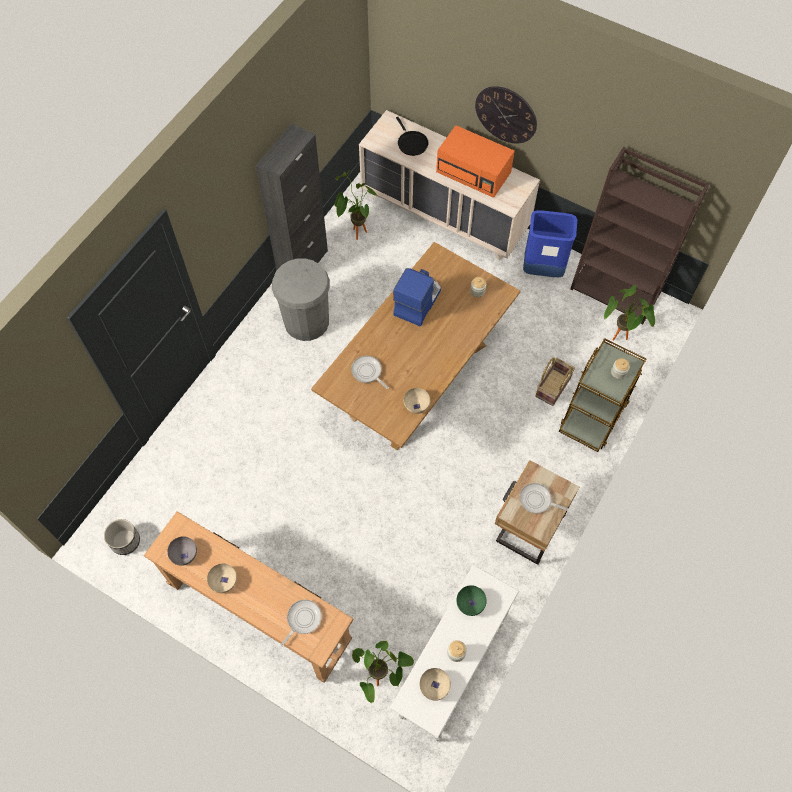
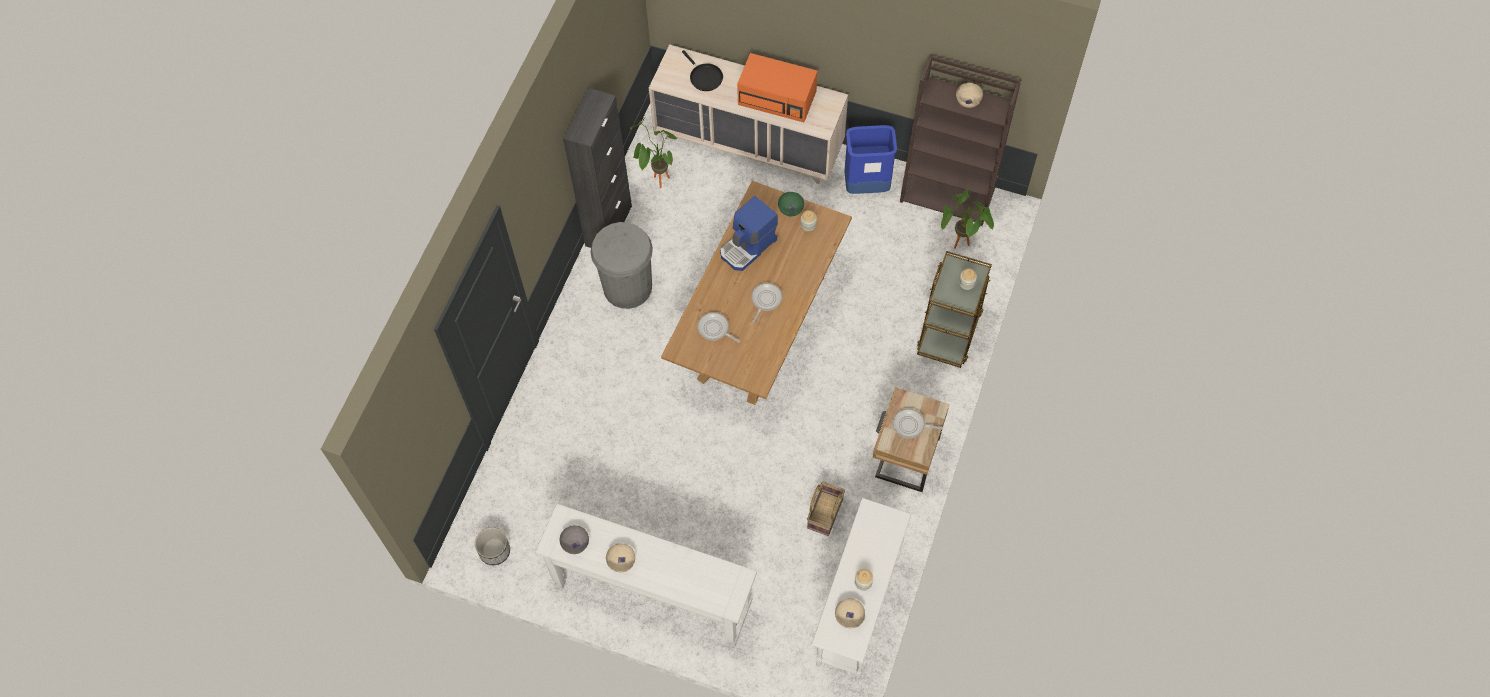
camera: 10 degrees left, 0 degrees up
(259, 612) = (652, 593): brown console table -> white console table
(302, 619) = (708, 582): frying pan -> frying pan (765, 300)
(381, 679) = (790, 633): potted plant -> none
(417, 301) = (748, 247): coffee machine -> coffee machine turned 150 degrees counterclockwise
(417, 405) = (772, 353): beige bowl -> beige bowl (968, 100)
(470, 603) = (866, 534): green bowl -> green bowl (790, 208)
(506, 114) = (803, 36): wall clock -> none
(552, 387) = (901, 309): basket -> basket (824, 513)

